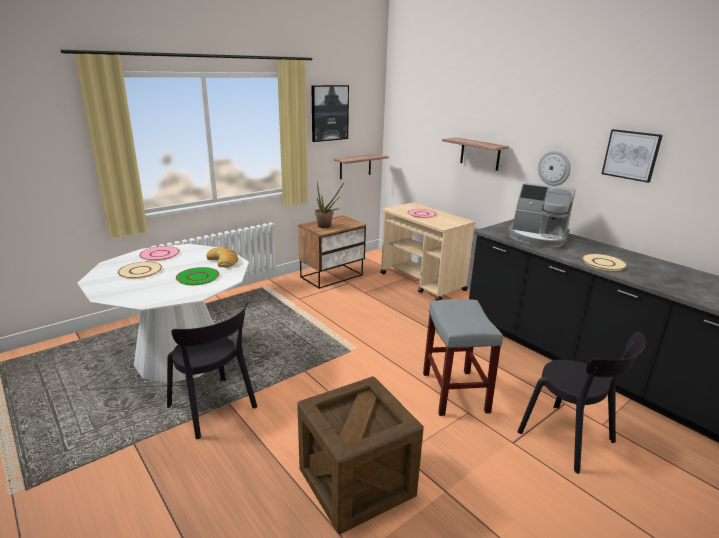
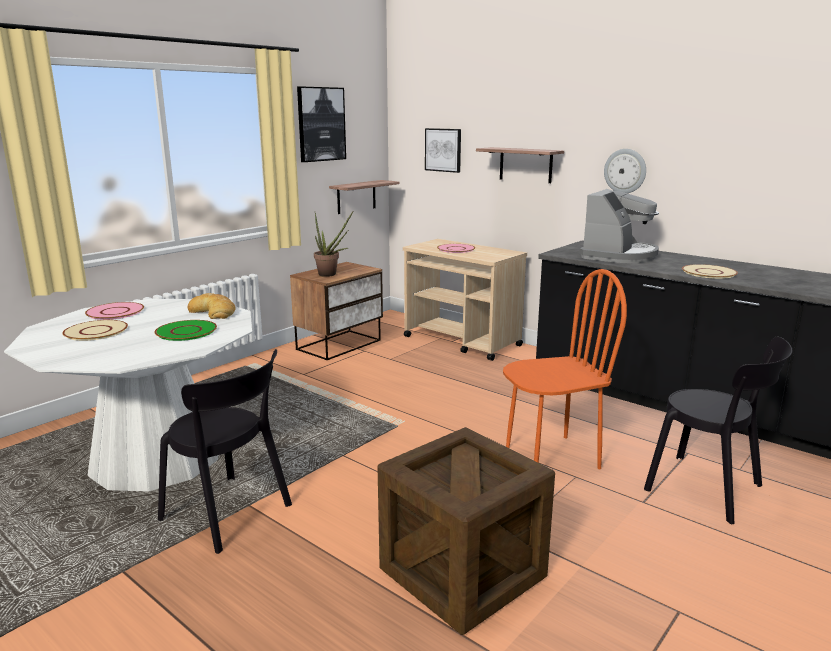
camera: 10 degrees left, 5 degrees down
(455, 393) = (551, 457): grey stool -> orange chair
(537, 237) = (618, 255): coffee machine -> coffee machine turned 75 degrees counterclockwise
(631, 155) = (719, 144): picture -> picture (443, 150)

